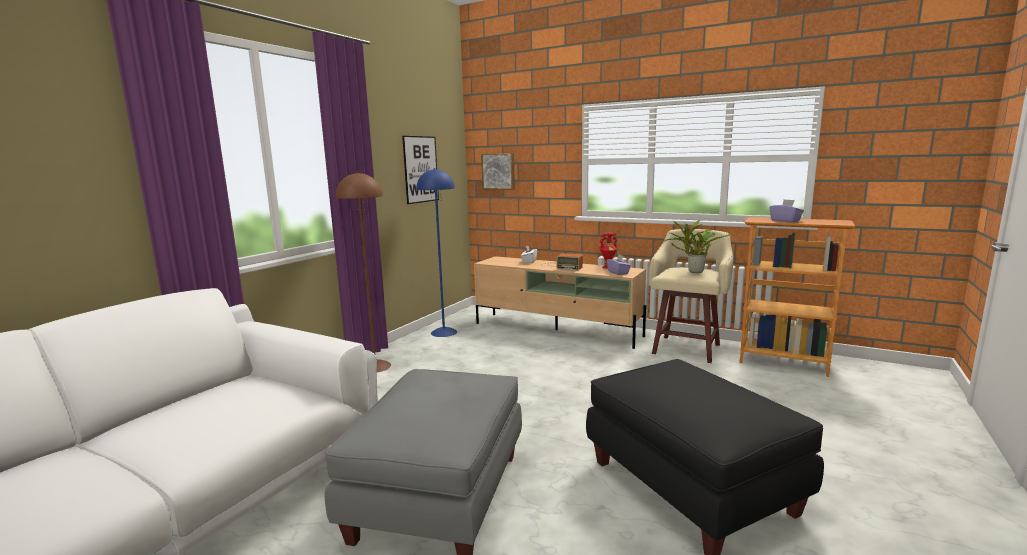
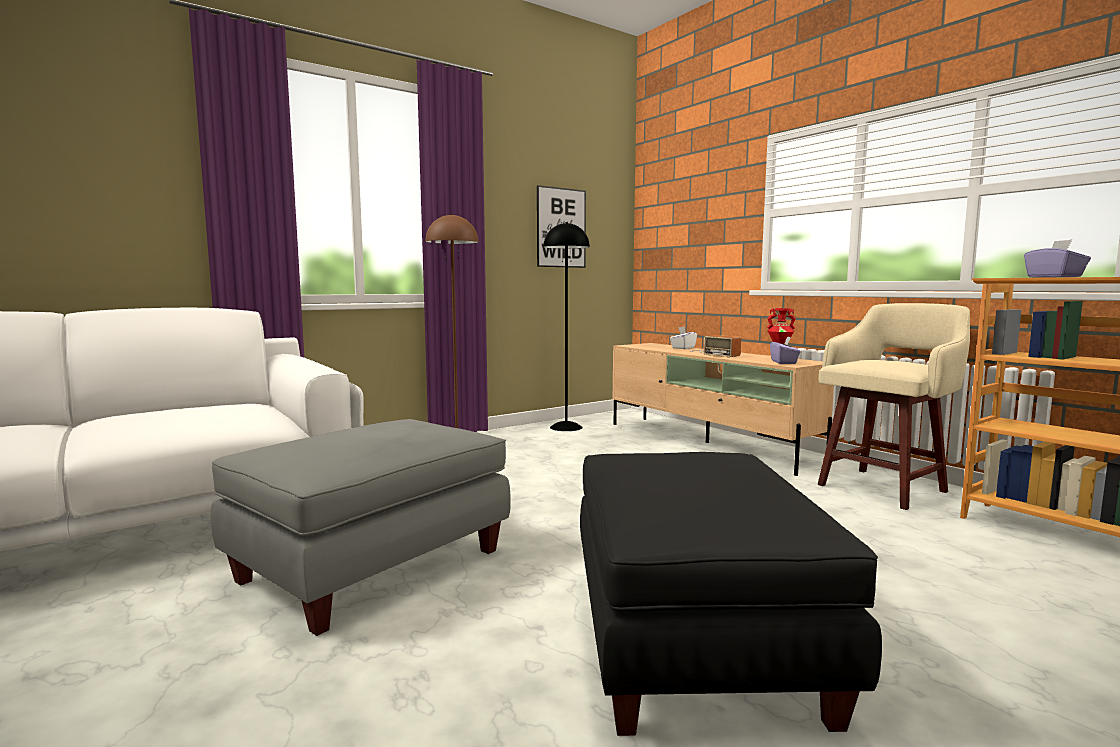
camera: 25 degrees right, 5 degrees down
(444, 332) = (566, 427): blue floor lamp -> black floor lamp
(498, 171) = (667, 235): picture -> none
(693, 271) = (892, 363): potted plant -> none

